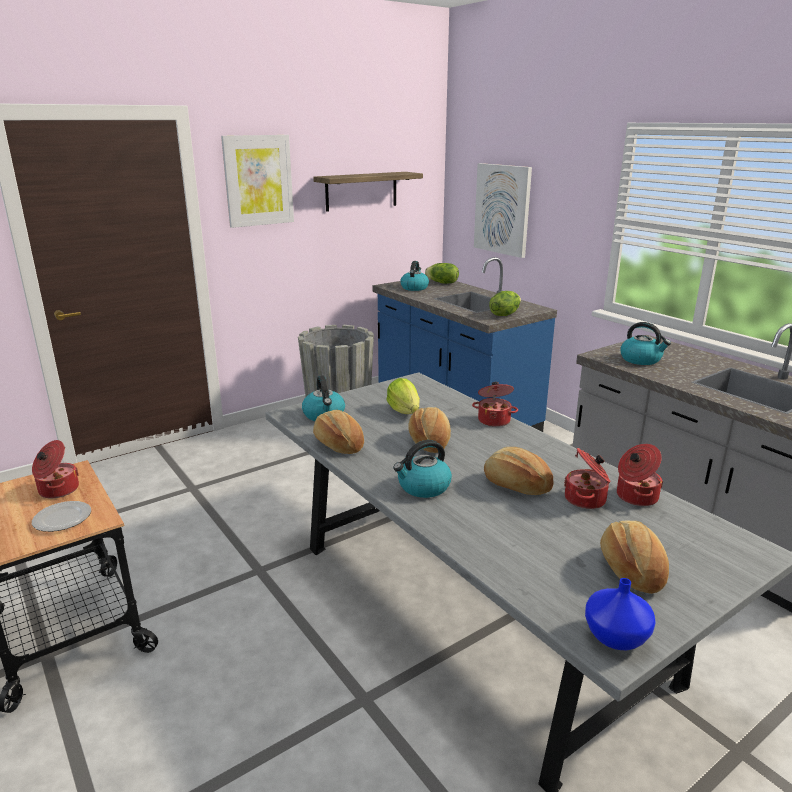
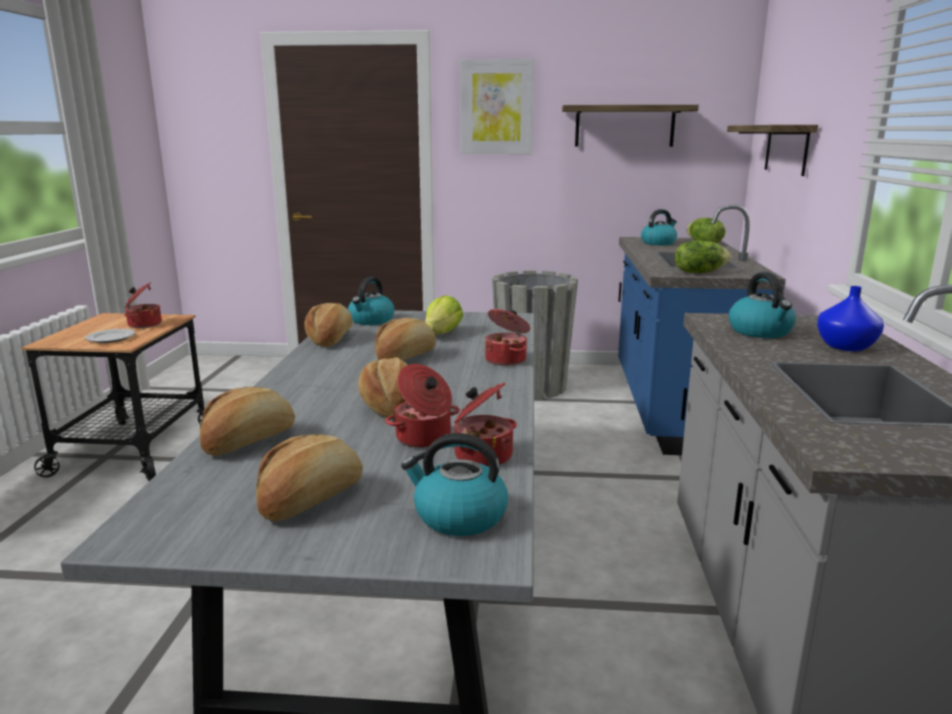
camera: 40 degrees right, 5 degrees down
(423, 487) = (313, 382): kettle -> kettle (458, 516)
(502, 209) = (786, 149): picture -> shelf
(504, 552) = (248, 441): none -> bread
(617, 637) = (159, 531): blue vase -> blue vase (846, 347)

